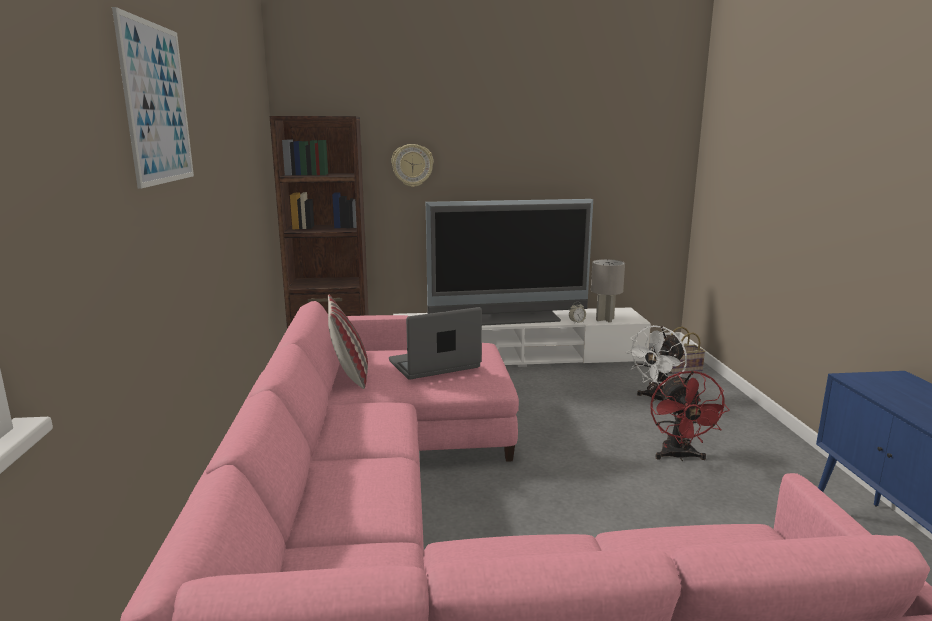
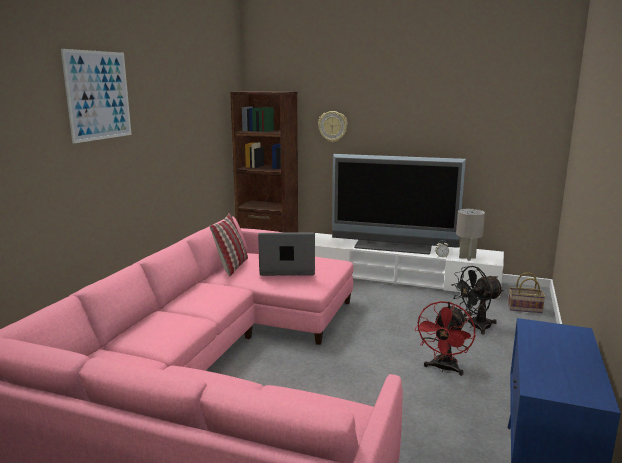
camera: 25 degrees right, 0 degrees up
(657, 399) = (475, 326): white fan -> black fan

